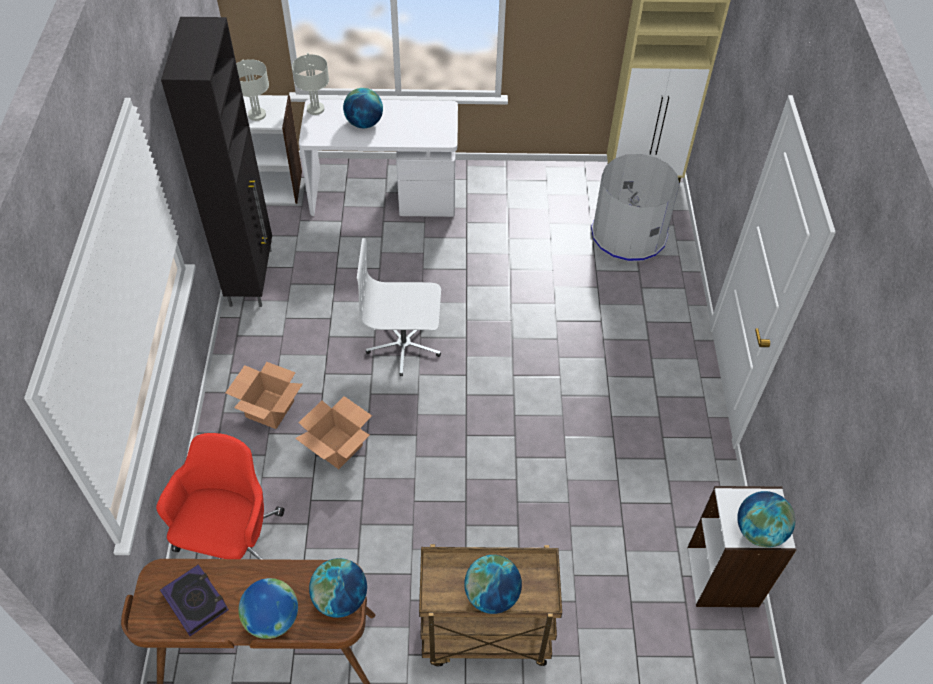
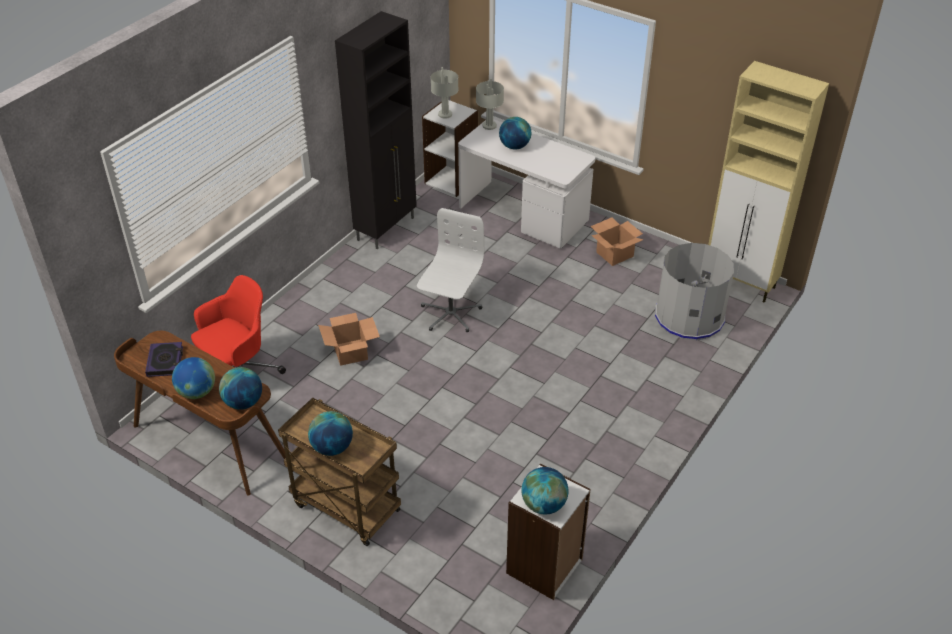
camera: 35 degrees right, 10 degrees down
(270, 410) = (328, 311): cardboard box -> cardboard box (614, 254)
(404, 345) = (450, 314): white office chair -> white office chair turned 75 degrees clockwise

